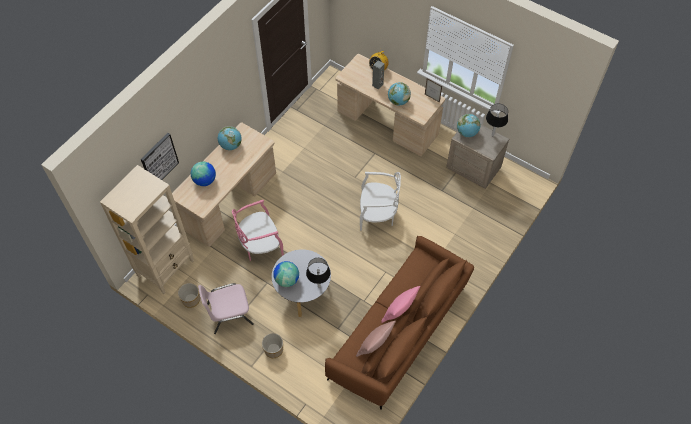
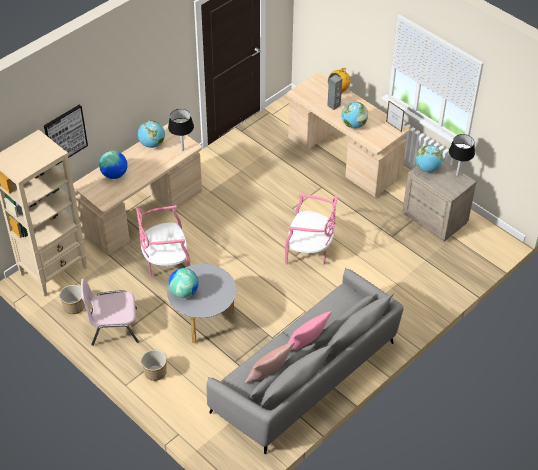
camera: 10 degrees right, 10 degrees down
(319, 286) = (219, 304): black table lamp -> black table lamp (182, 150)
(377, 215) = (309, 251): white chair -> pink chair
(400, 331) = (307, 376): brown sofa -> grey sofa

